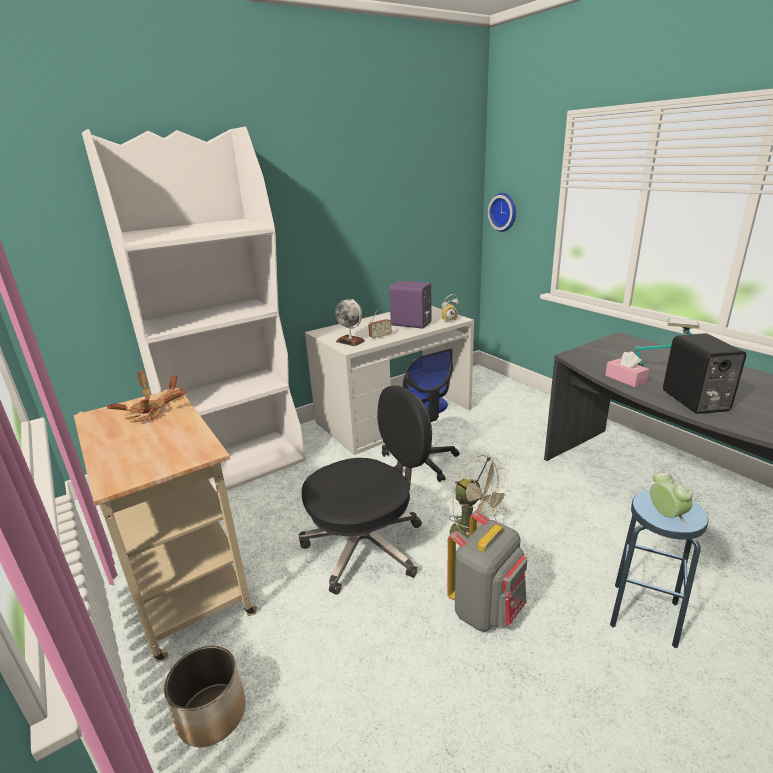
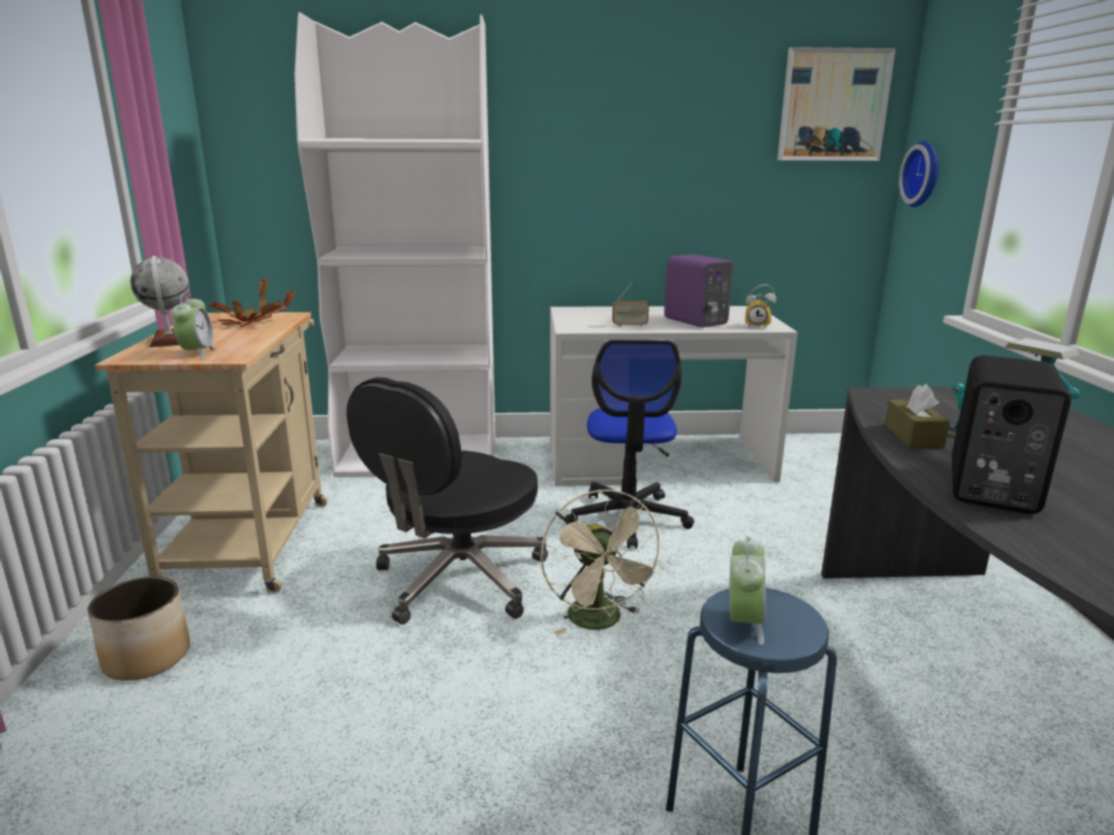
camera: 30 degrees right, 5 degrees down
(168, 458) = (197, 353): none -> alarm clock
(350, 341) = (585, 323): globe -> globe (170, 340)
(367, 546) = (458, 580): black office chair -> black office chair turned 120 degrees clockwise
(448, 173) = (833, 105): none -> picture
(486, 609) = (516, 704): grey backpack -> none
(625, 379) = (913, 436): pink tissue box -> brown tissue box

